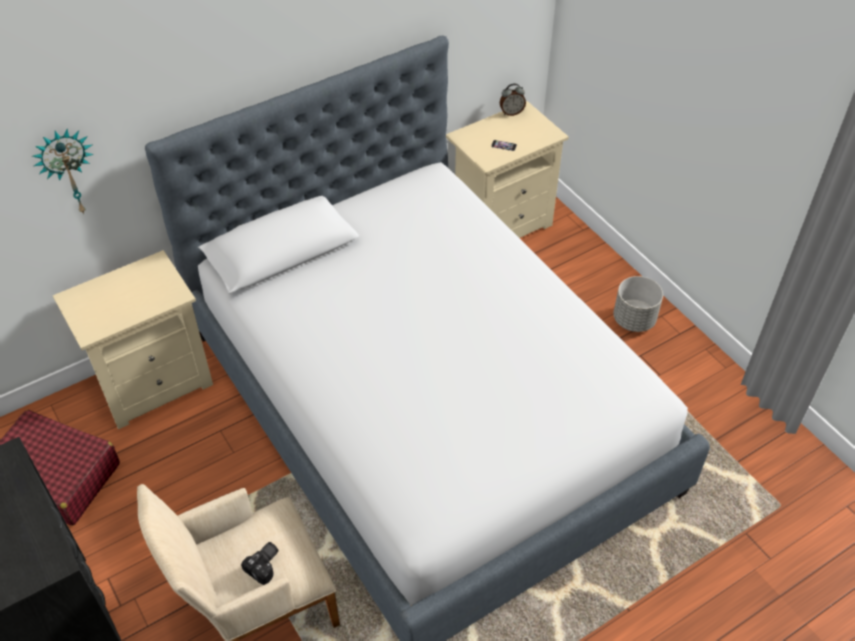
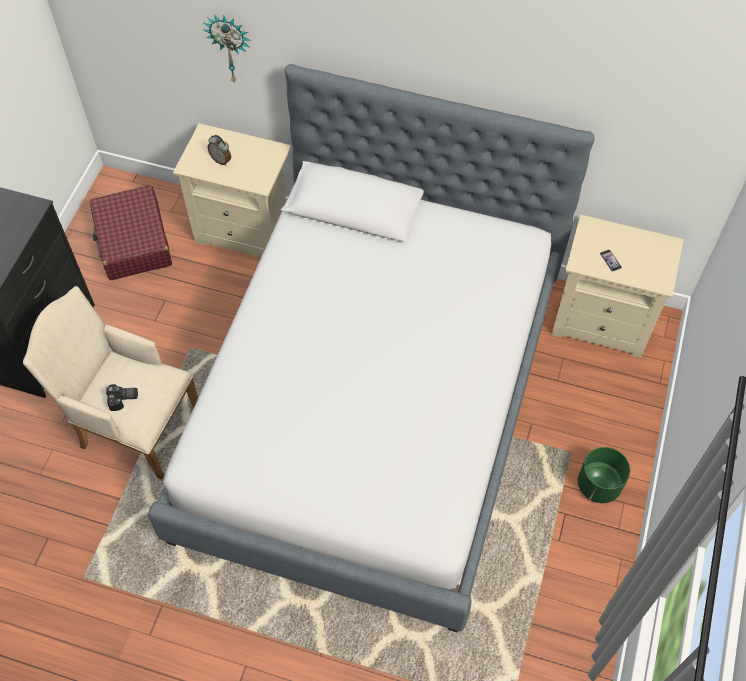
camera: 50 degrees right, 10 degrees up
(511, 112) = (656, 238): alarm clock -> alarm clock (221, 160)
(634, 320) = (599, 485): grey planter -> green planter

